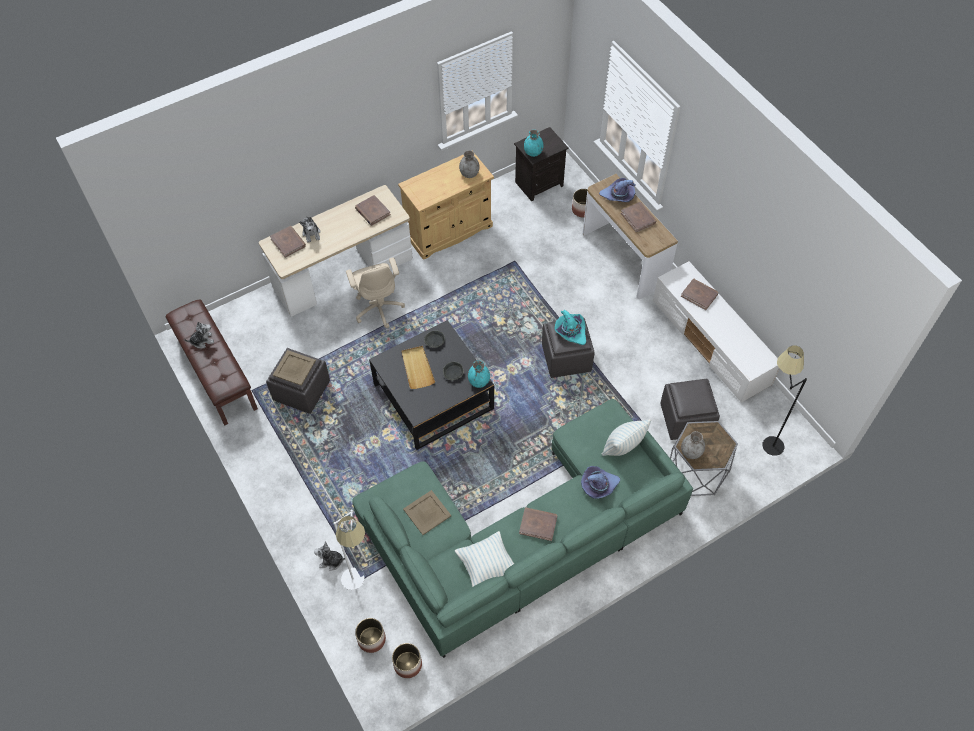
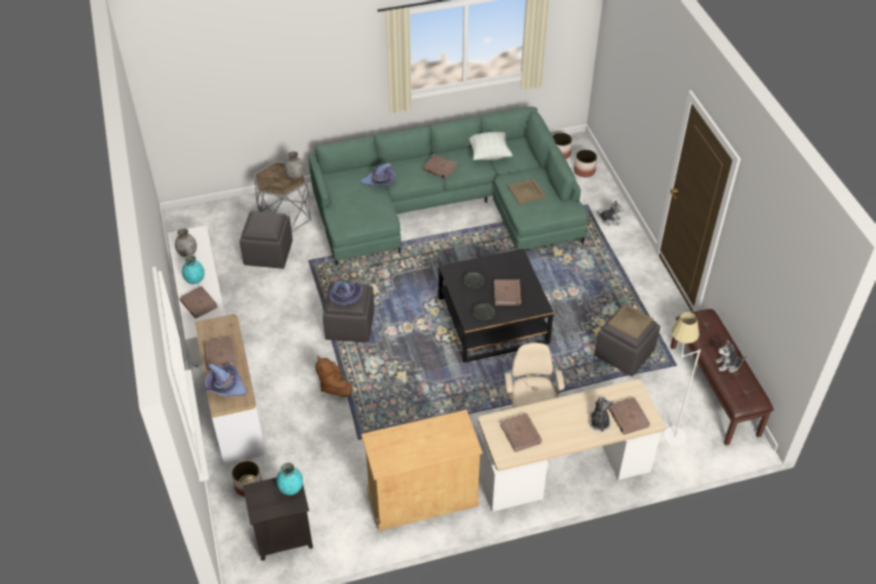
camera: 165 degrees left, 10 degrees down
(361, 584) = (587, 202): white floor lamp -> white floor lamp (667, 429)
(417, 368) = (507, 293): beige tray -> brown book
(469, 174) = (389, 444): grey vase -> grey vase (187, 253)
(479, 382) = (451, 270): turquoise vase -> turquoise vase (195, 279)
(554, 298) = (333, 386): none -> brown plush toy
(570, 331) = (344, 296): turquoise hat -> purple hat
(623, 447) = (346, 201): pillow -> none
(764, 440) = (213, 225): black floor lamp -> none

